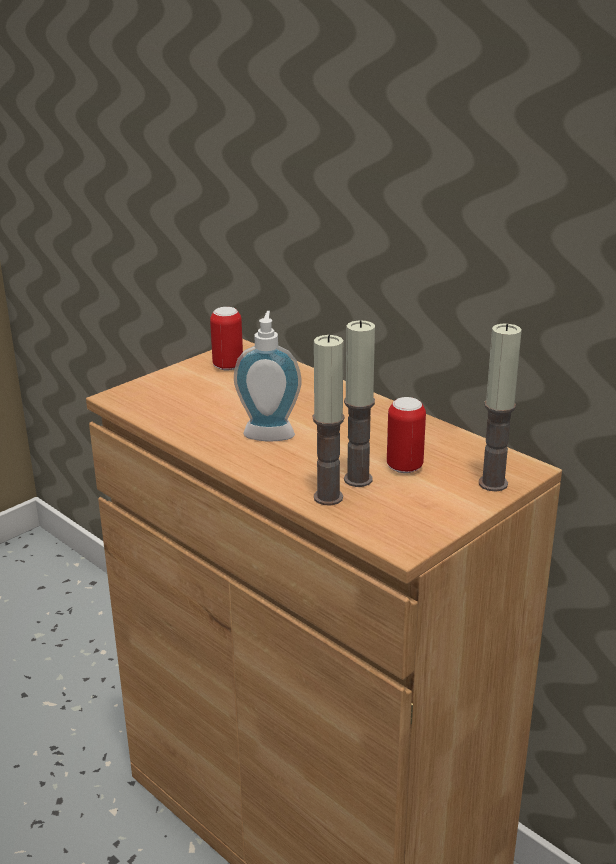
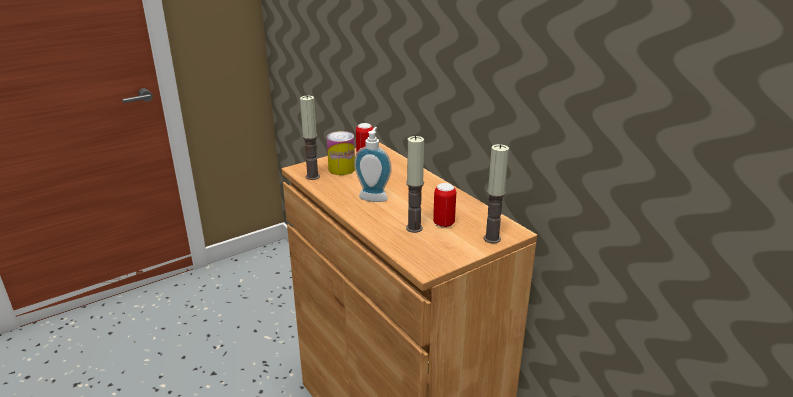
camera: 10 degrees right, 0 degrees up
(195, 390) = (341, 169): none -> can
(328, 497) = (393, 236): candle -> candle (312, 176)

